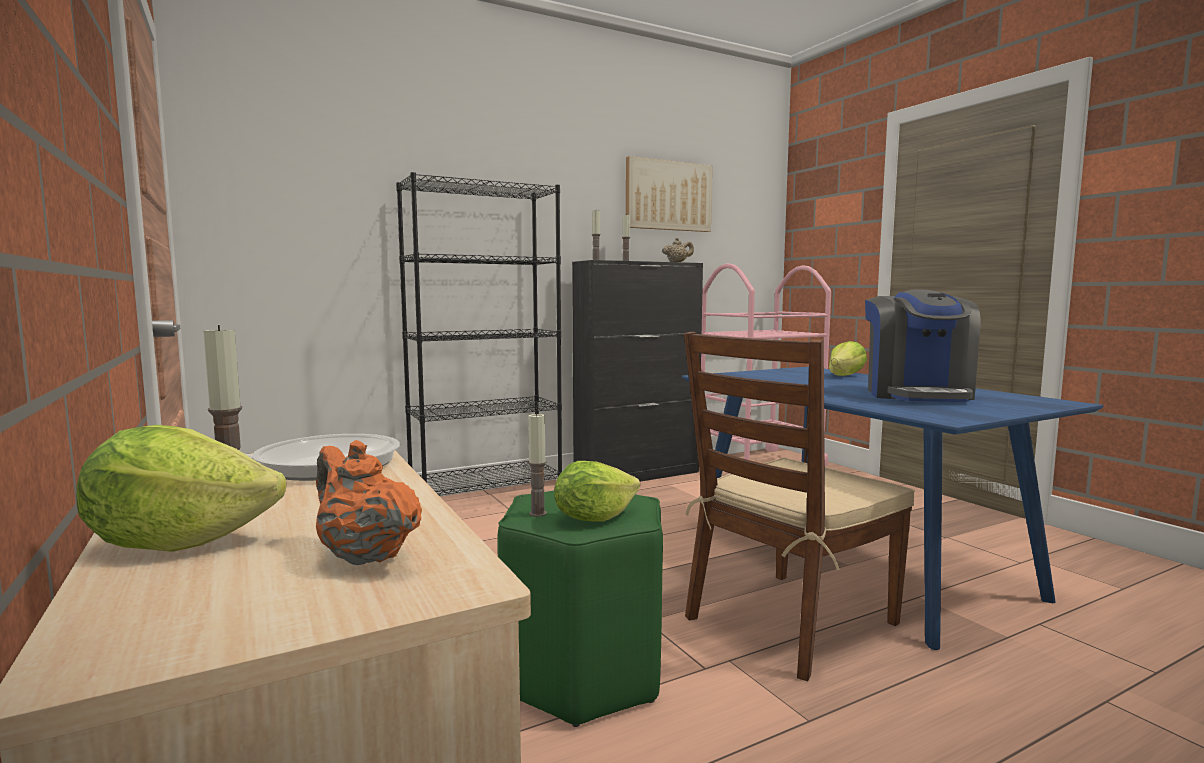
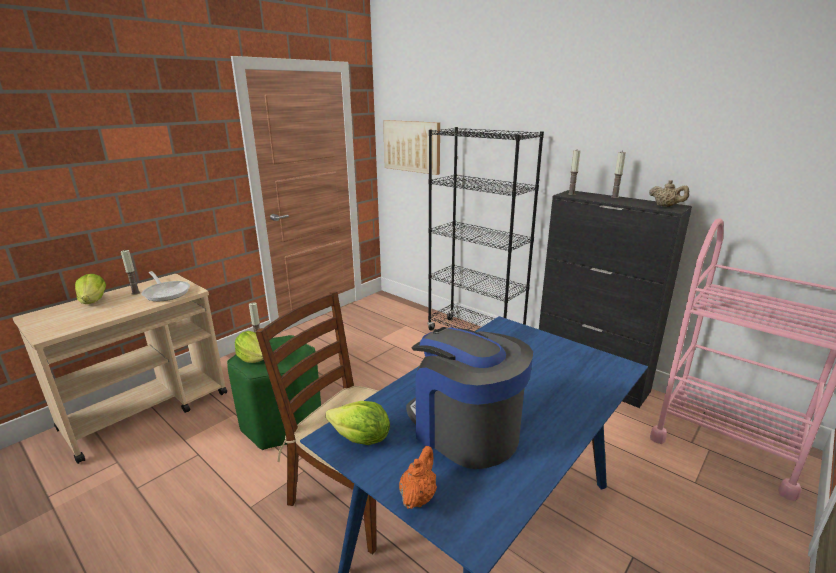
camera: 70 degrees right, 15 degrees up
(364, 555) = (71, 321): orange teapot -> orange teapot (418, 496)
(668, 196) = (697, 128): picture -> picture (412, 146)
(846, 376) = (580, 390): lettuce -> lettuce (361, 439)
(917, 395) = (464, 430): coffee machine -> coffee machine turned 60 degrees clockwise

